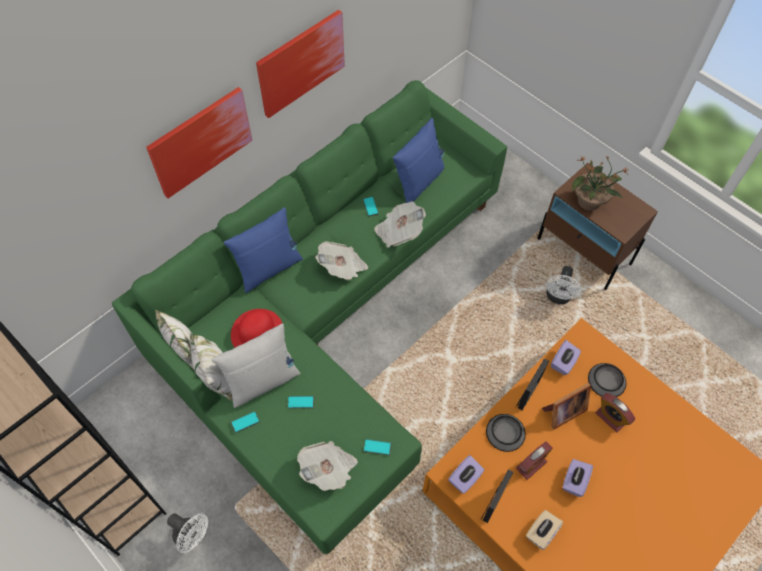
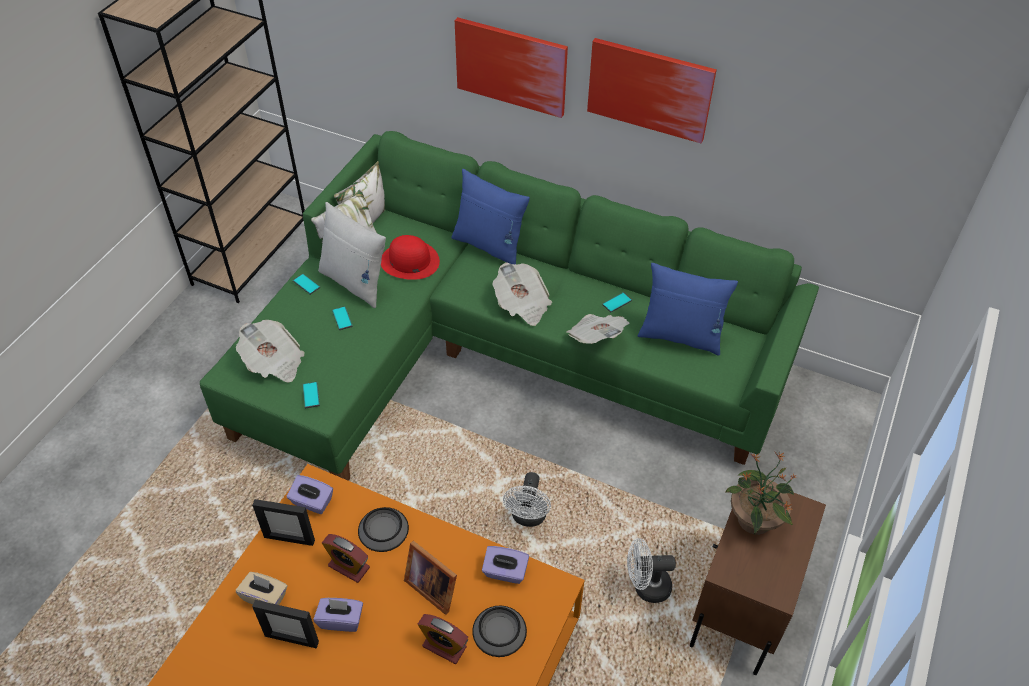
camera: 70 degrees right, 10 degrees down
(193, 537) = (220, 329): white fan -> white fan (528, 517)
(528, 393) = (444, 541): picture frame -> picture frame (292, 638)
(610, 418) = (444, 646): alarm clock -> alarm clock turned 90 degrees counterclockwise

